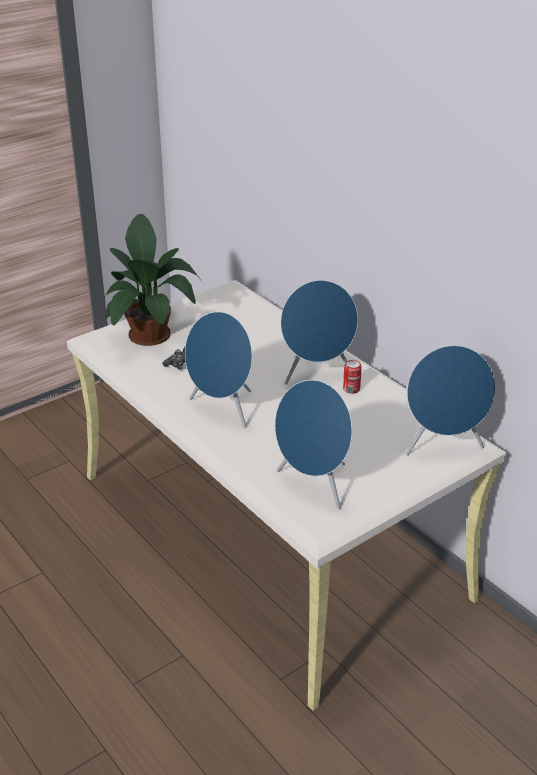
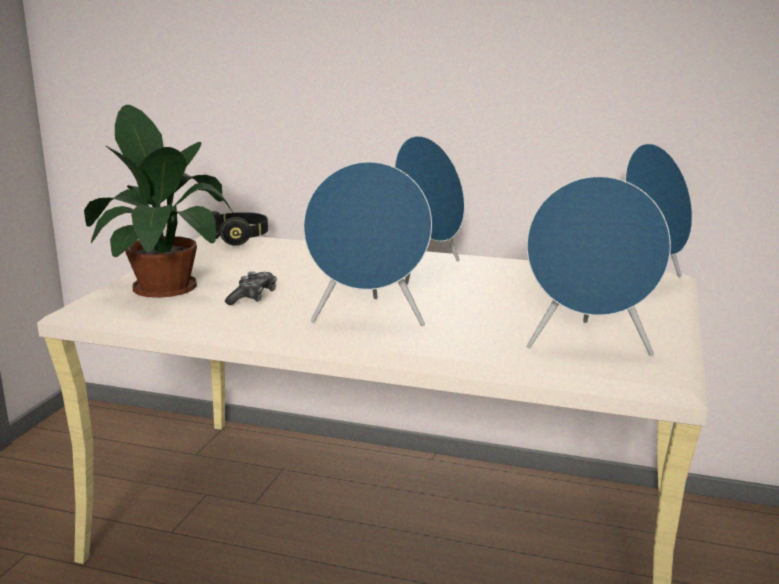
camera: 35 degrees left, 15 degrees down
(243, 296) = (239, 238): none -> black headphones
(351, 389) = (481, 271): can -> none

